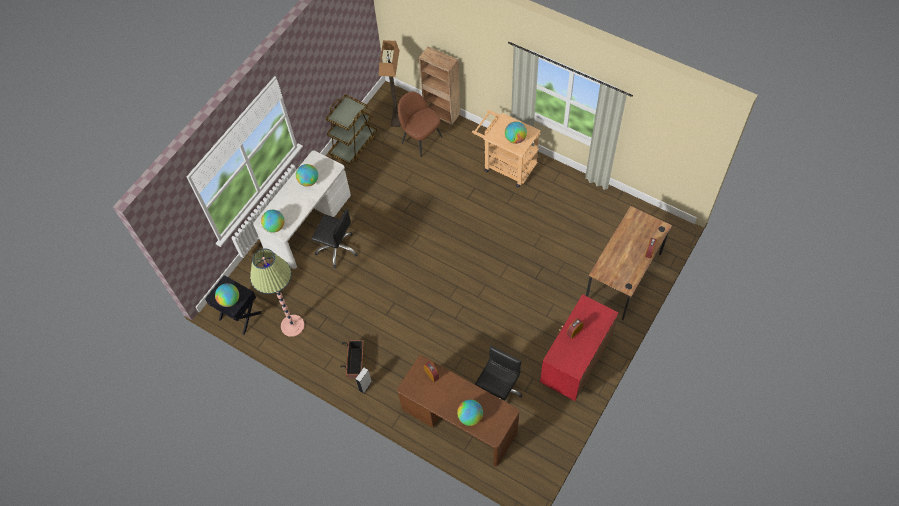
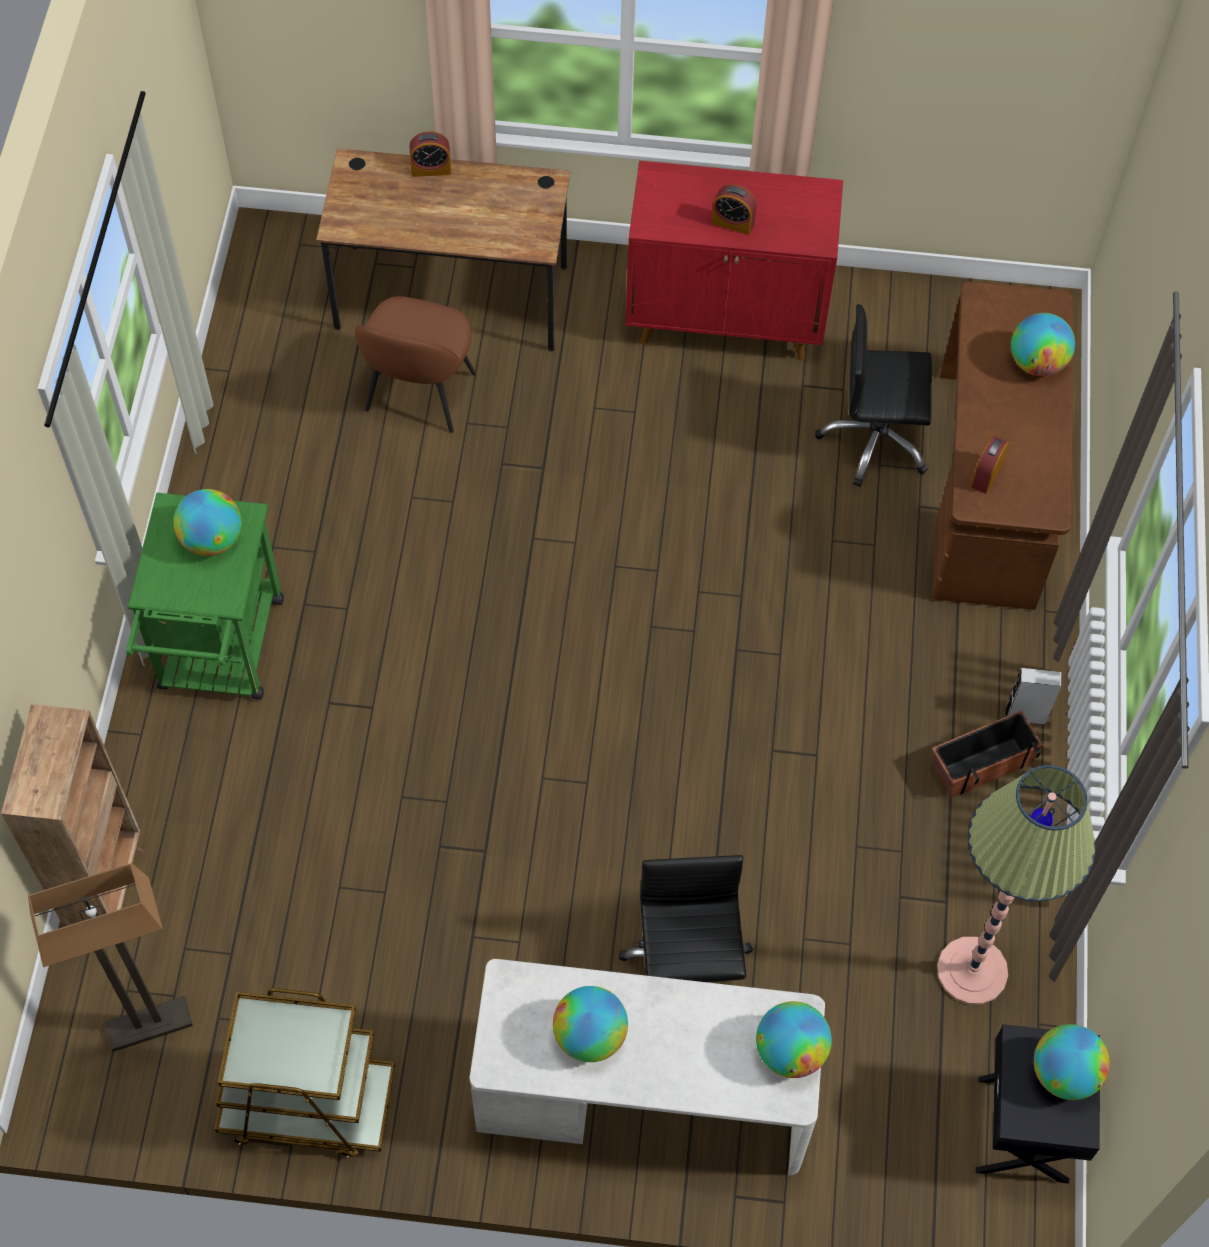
camera: 120 degrees left, 0 degrees up
(421, 139) = (210, 914): brown chair -> brown chair (419, 395)
(506, 165) = (219, 655): beige cart -> green cart

